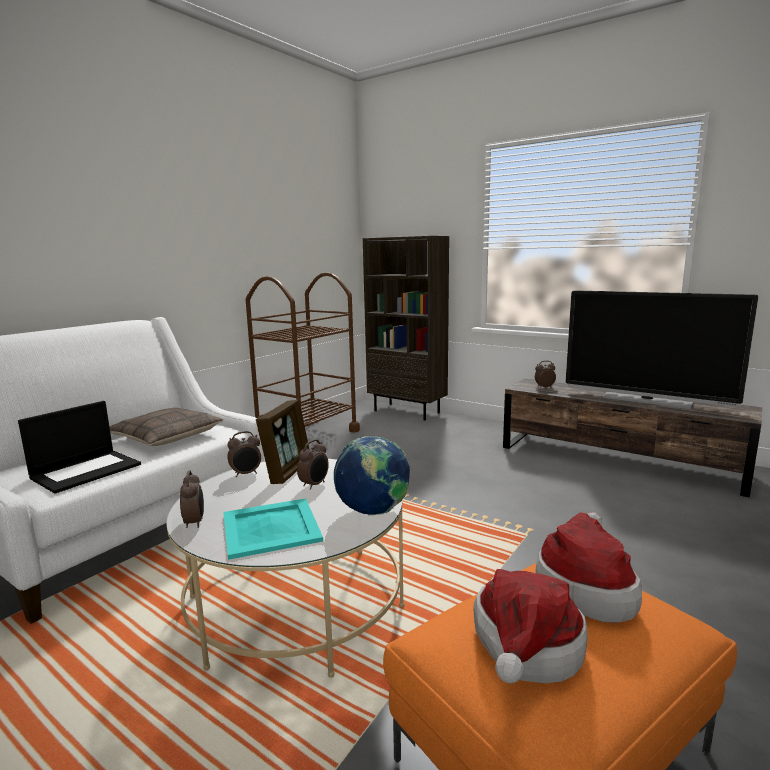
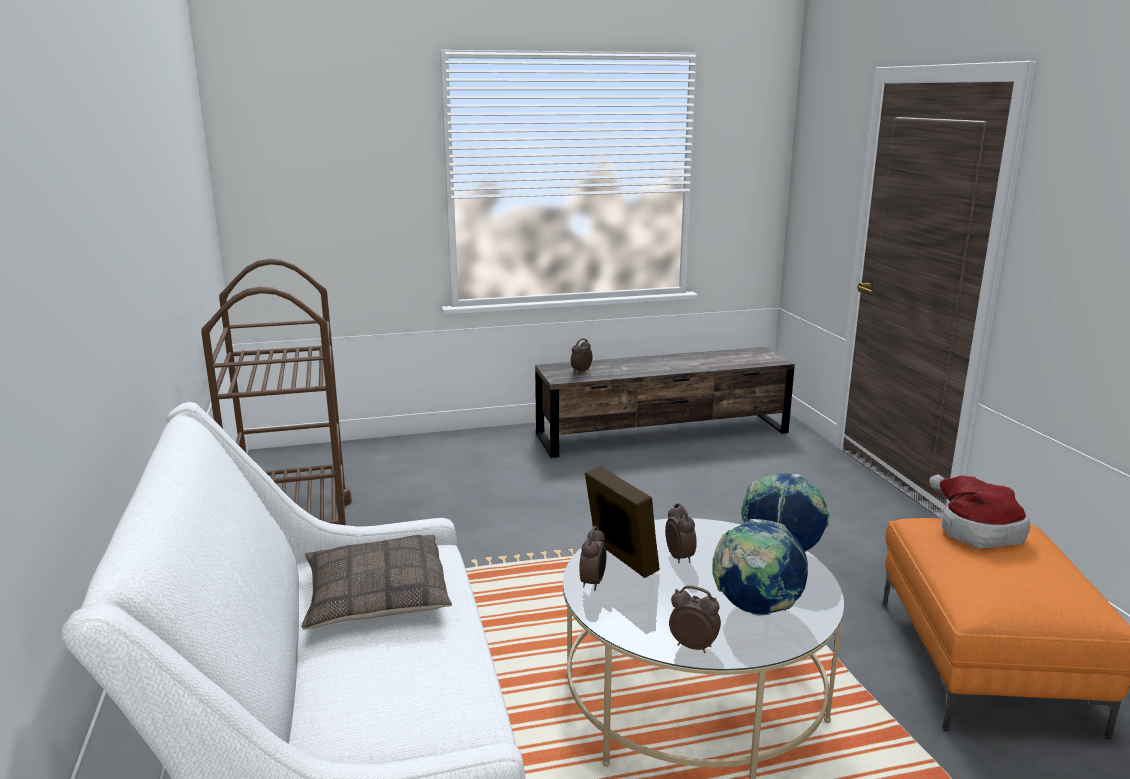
camera: 50 degrees left, 5 degrees up
(86, 470) = (426, 682): laptop -> none
(270, 527) = (755, 609): turquoise tray -> globe
(407, 411) = (355, 450): brown bookcase -> none
(525, 650) = (1031, 579): hat -> none
(646, 400) = (687, 362): television -> none

